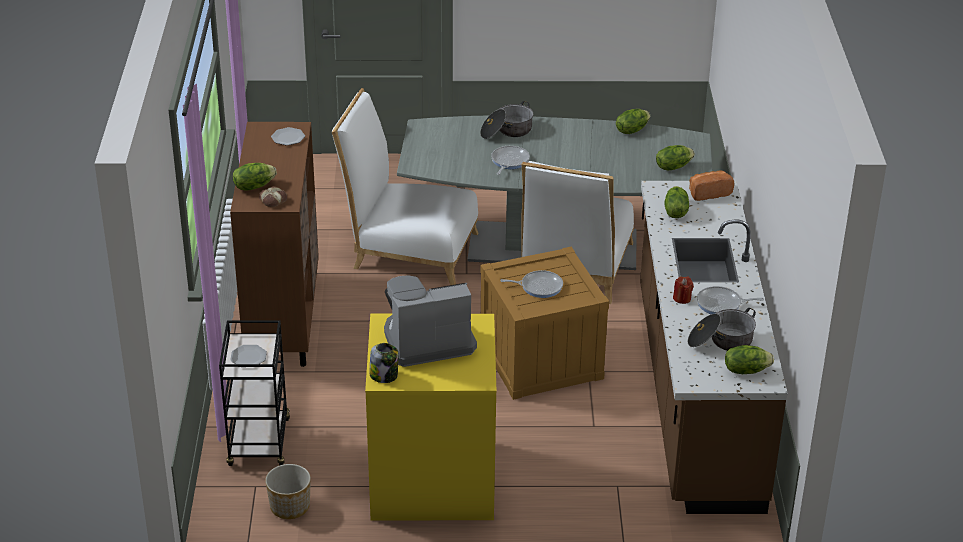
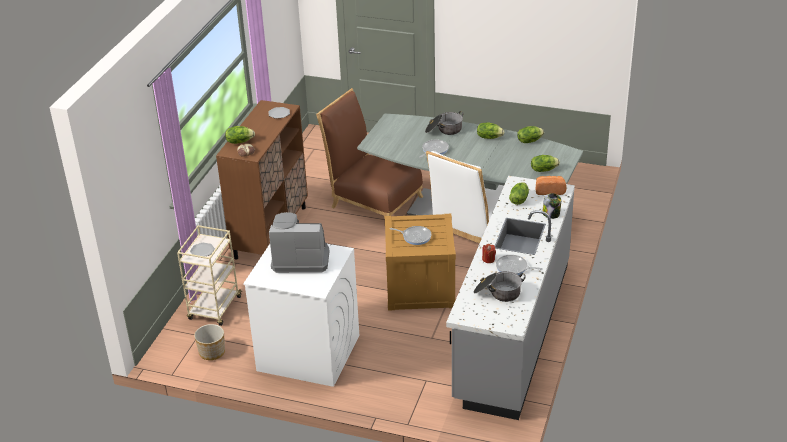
camera: 20 degrees right, 0 degrees up
(259, 443) = (214, 309): black cart -> beige cart
(384, 375) = (260, 276): jar -> jar (551, 214)
(408, 250) = (372, 201): white chair -> brown chair
(431, 480) = (307, 353): yellow washing machine -> white washing machine
(695, 396) = (512, 330): brown counter -> grey counter
(746, 370) = (503, 315): lettuce -> lettuce (489, 137)

